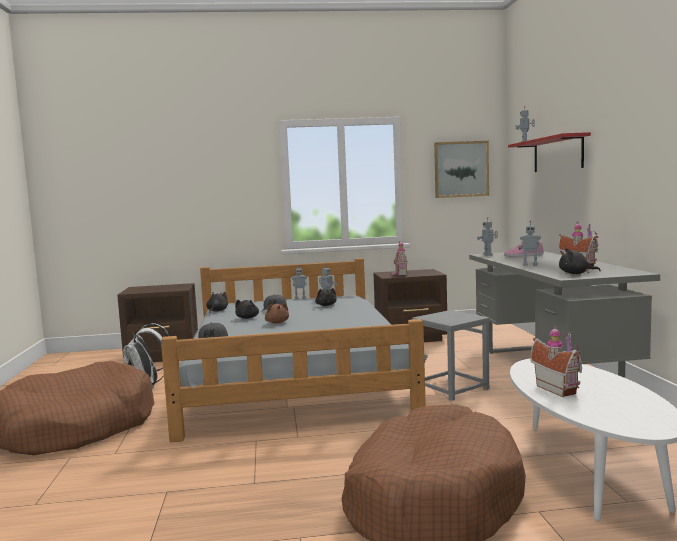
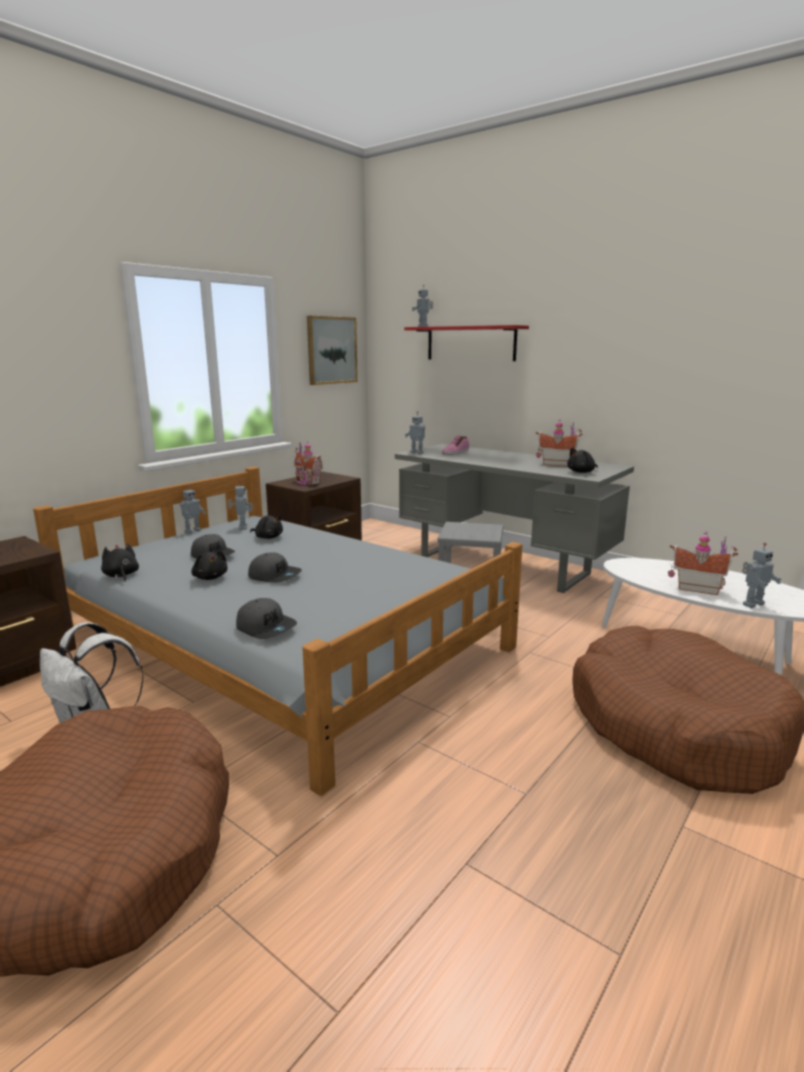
camera: 45 degrees left, 10 degrees up
(277, 322) = (275, 576): brown plush toy -> grey cap
(530, 264) = (506, 464): toy robot -> toy robot (752, 604)

